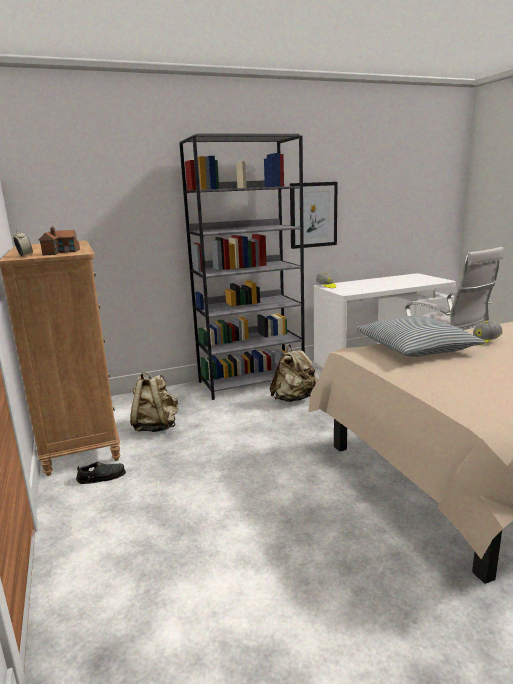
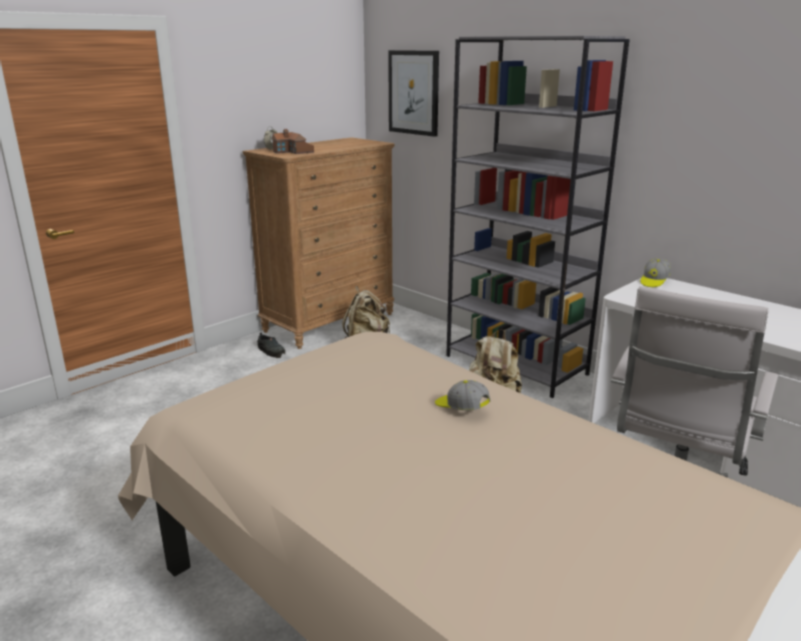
camera: 65 degrees right, 5 degrees up
(313, 215) = (676, 162): picture -> picture (414, 92)
(415, 348) = (399, 367): pillow -> none

